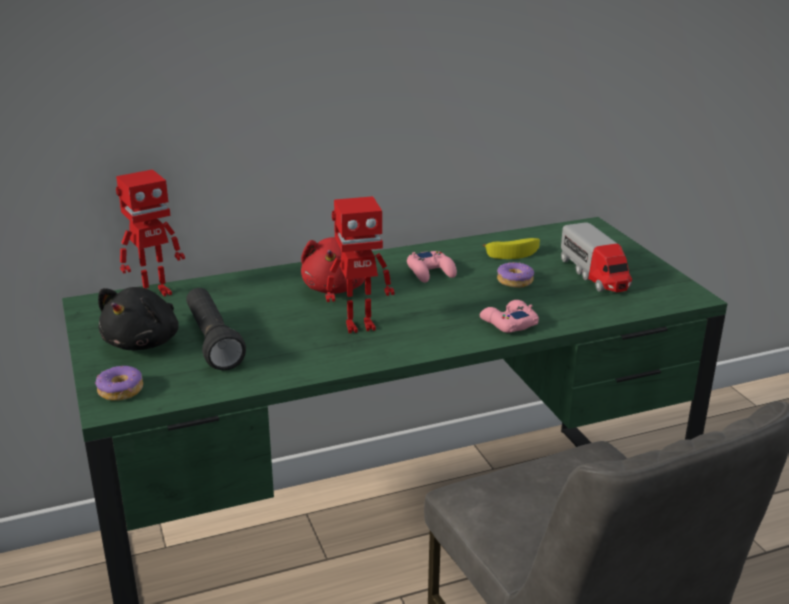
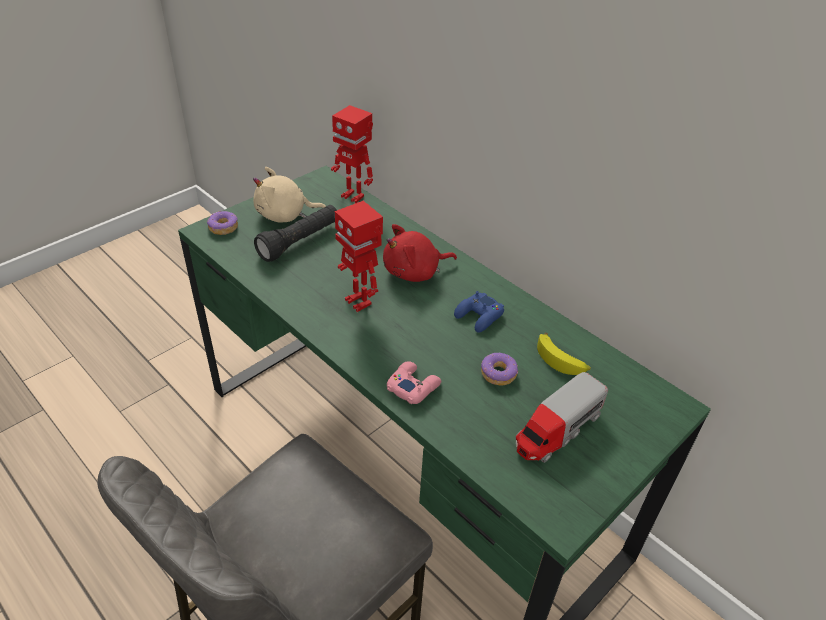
camera: 65 degrees right, 15 degrees up
(144, 342) = (285, 215): black plush toy -> beige plush toy
(431, 272) = (479, 316): pink game controller -> blue game controller

